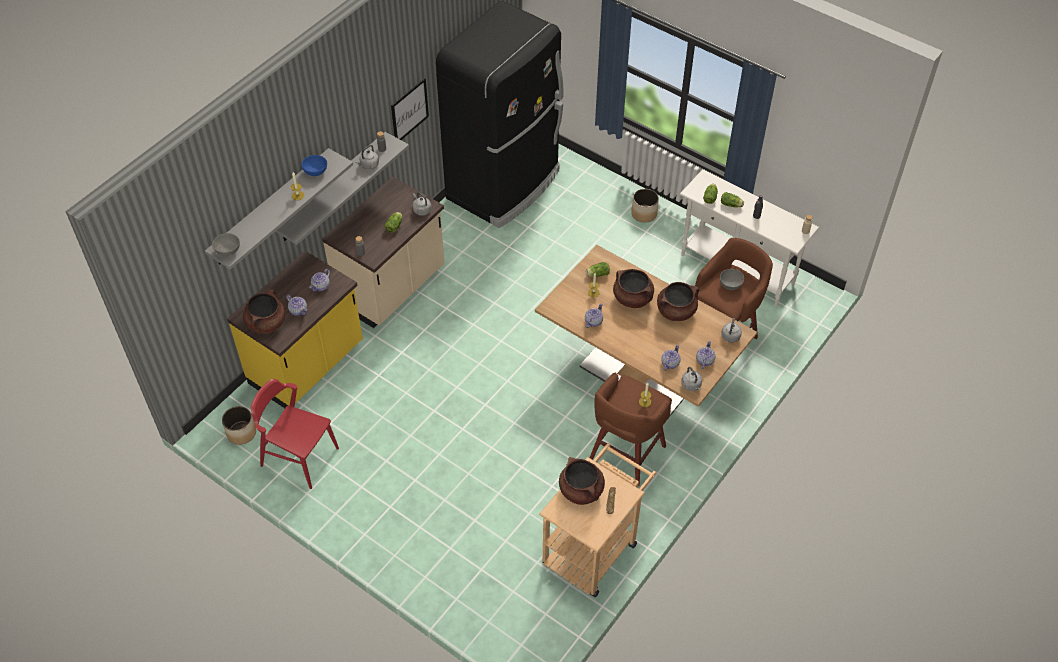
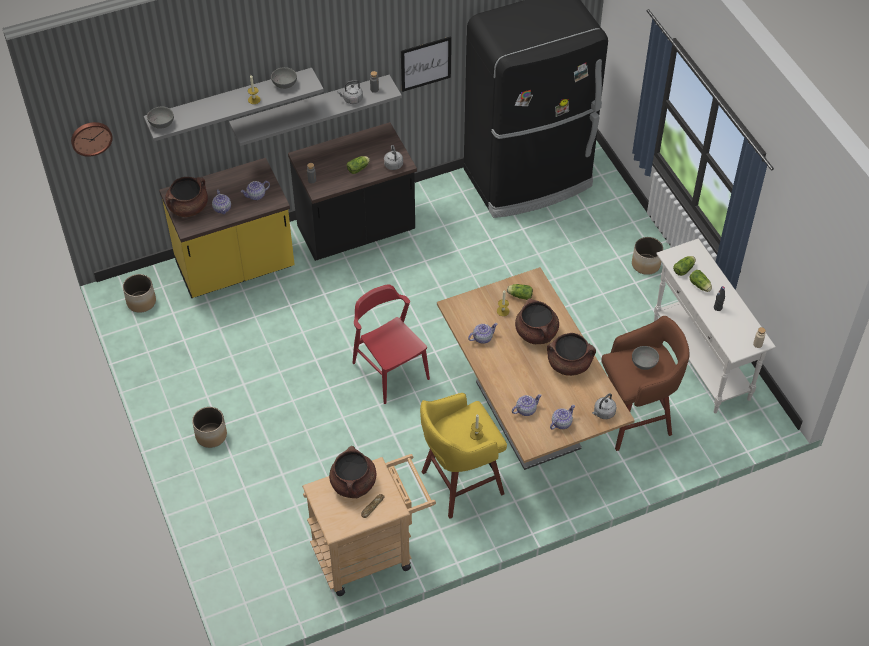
camera: 30 degrees right, 0 degrees up
(164, 291) = (91, 137): none -> wall clock
(299, 457) = (174, 345): red chair -> red chair (390, 370)
(314, 172) = (284, 84): blue bowl -> grey bowl
(389, 518) = (211, 435): none -> planter
(392, 288) = (356, 232): beige counter -> black counter
(625, 455) = (459, 484): brown stool -> yellow stool
(691, 385) = (530, 440): grey kettle -> none

